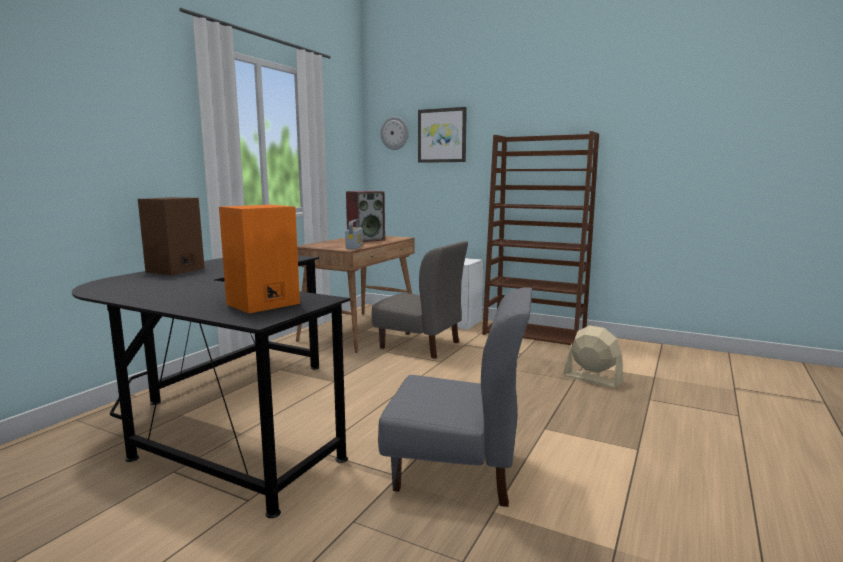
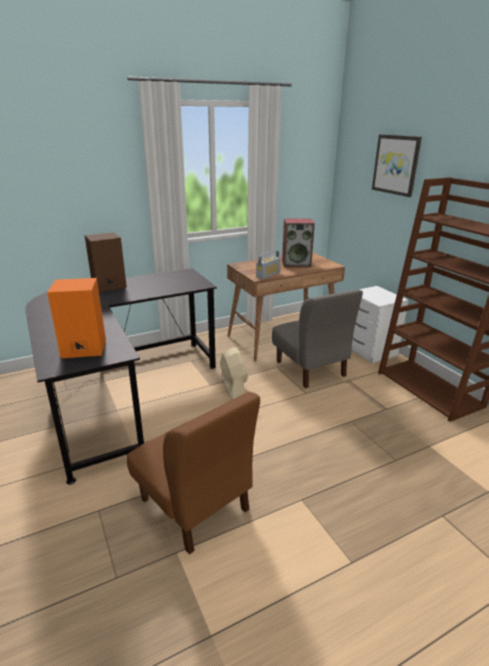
camera: 35 degrees right, 15 degrees up
(395, 133) = (359, 155): wall clock -> none
(457, 471) = (195, 505): grey chair -> brown chair
(592, 379) = (415, 466): beige fan -> beige fan (233, 387)

